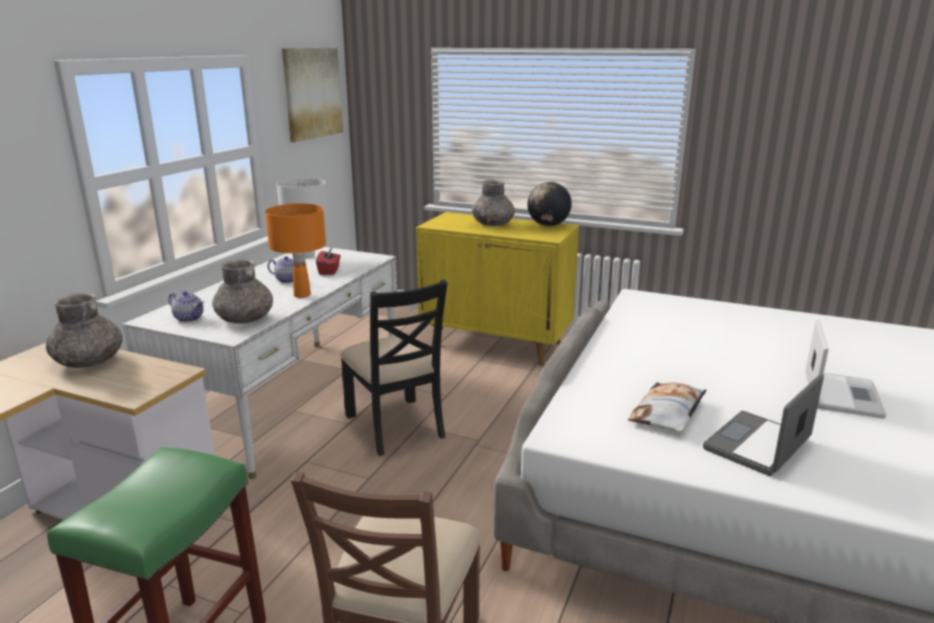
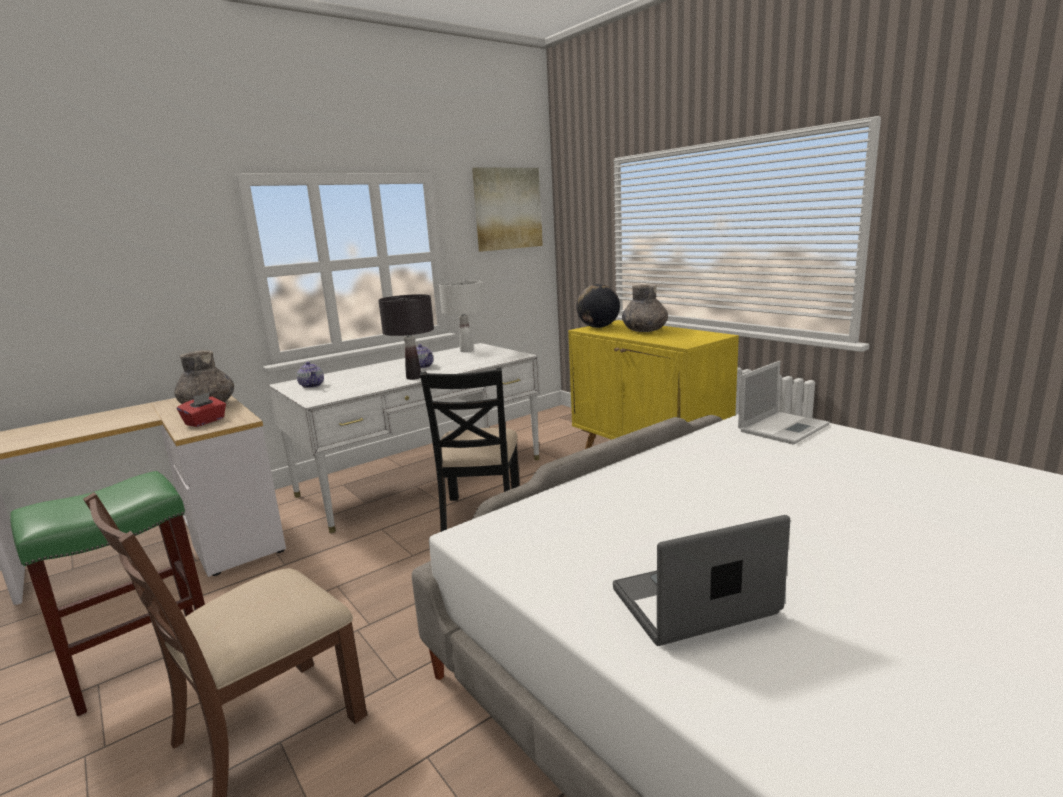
camera: 30 degrees right, 5 degrees down
(245, 319) = (346, 390): grey vase -> none
(302, 295) = (414, 378): orange table lamp -> black table lamp
(329, 271) = (464, 362): red tissue box -> red tissue box (205, 421)
(548, 225) = (702, 334): globe -> globe (598, 327)
(668, 413) = (628, 539): pillow -> none
(841, 394) = (920, 569): laptop -> laptop (784, 427)

